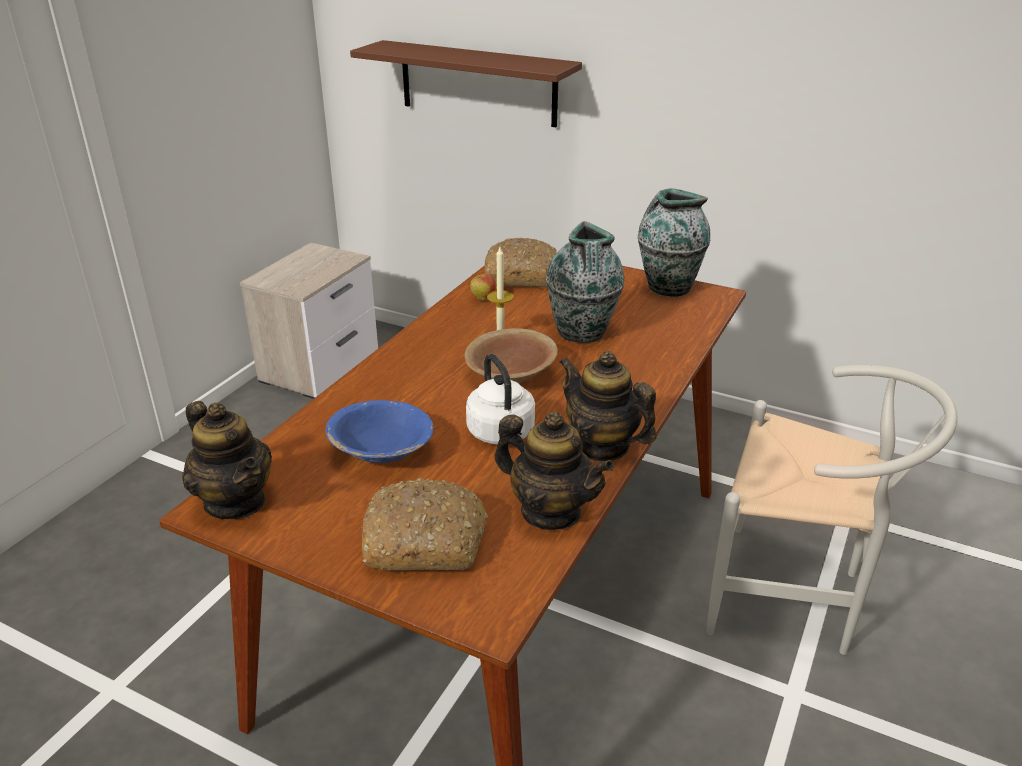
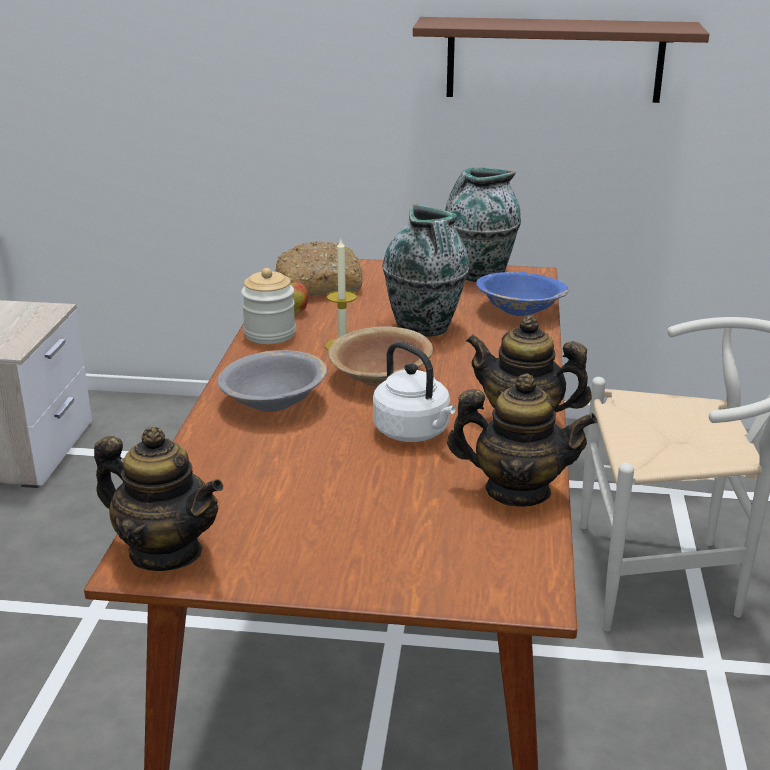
camera: 20 degrees left, 5 degrees down
(382, 452) = (297, 472): blue bowl -> blue bowl (520, 310)
(408, 382) = (273, 402): none -> grey bowl
(426, 540) = (410, 542): bread -> none
(449, 317) = (270, 334): none -> jar
(478, 83) = (192, 86): brown shelf -> brown shelf (554, 59)

